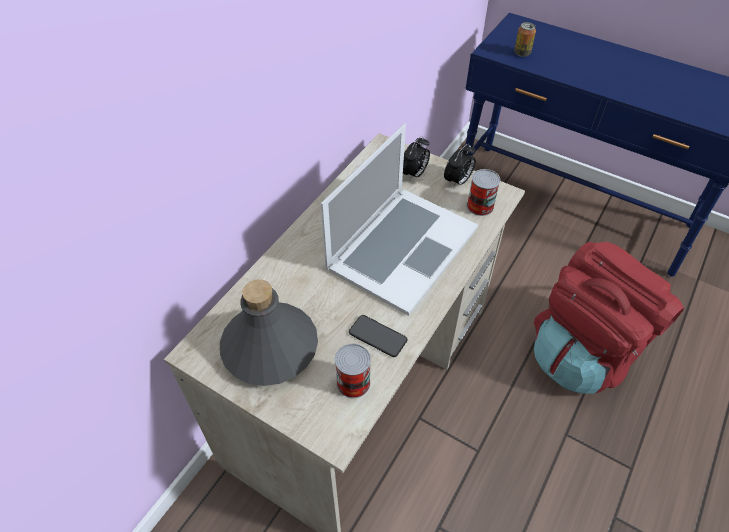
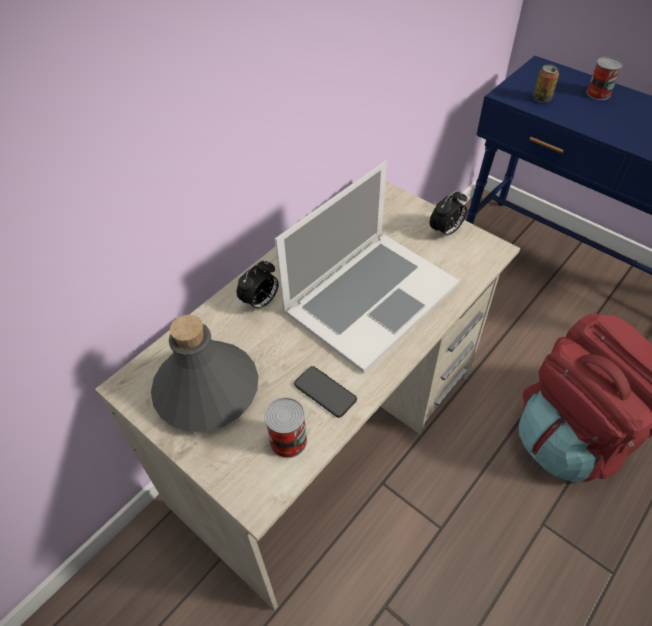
camera: 10 degrees right, 0 degrees up
(414, 174) = (399, 219): alarm clock -> alarm clock (260, 302)
(480, 206) = (466, 260): can -> can (598, 93)

